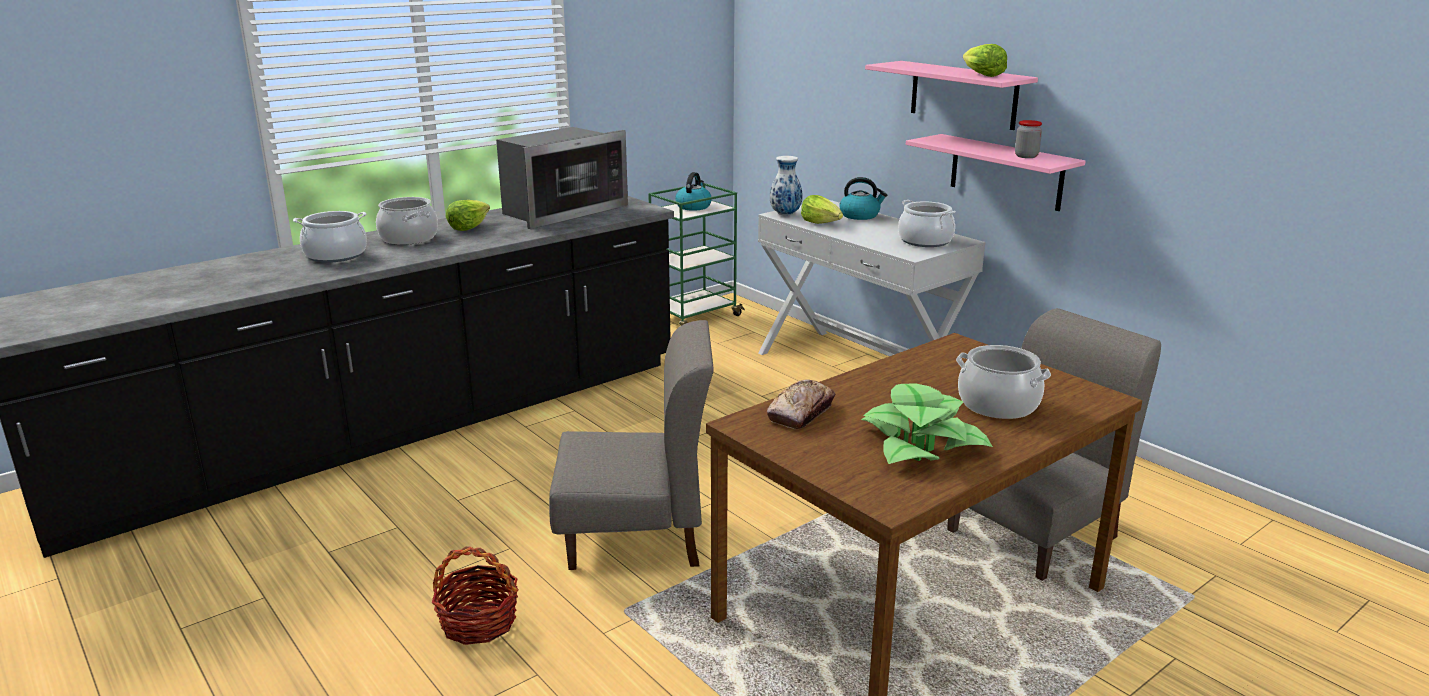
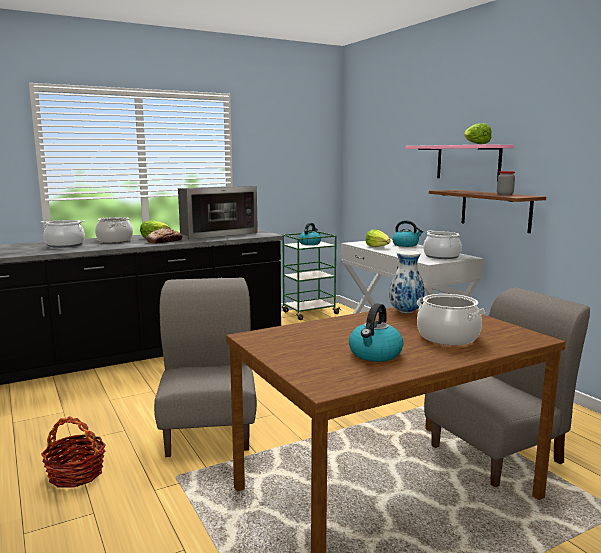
camera: 10 degrees right, 10 degrees down
(635, 536) = (209, 430): grey chair -> grey chair turned 105 degrees counterclockwise
(785, 214) = (357, 243): vase -> vase (405, 312)
(801, 412) = (297, 333): bread -> bread (164, 241)
(922, 443) = (375, 354): potted plant -> kettle
(1006, 172) = (495, 210): pink shelf -> brown shelf

